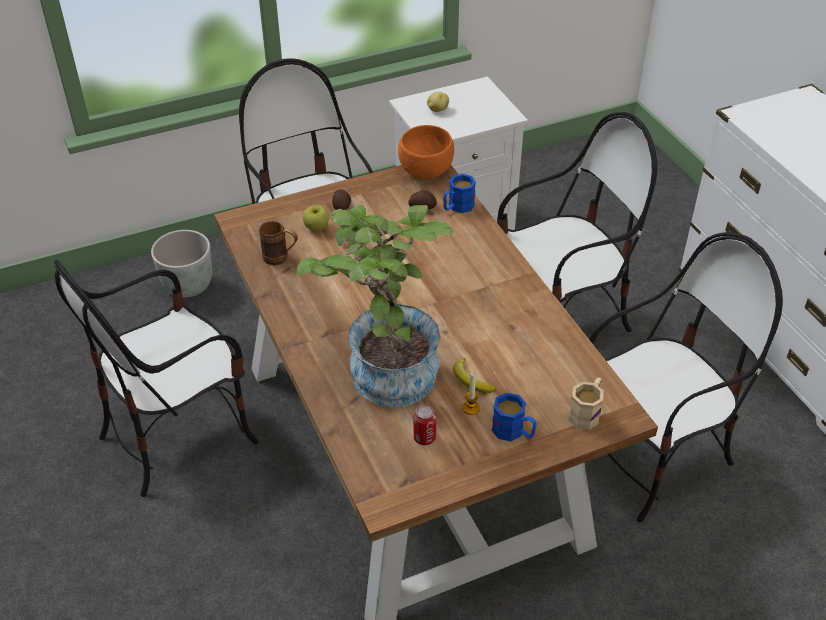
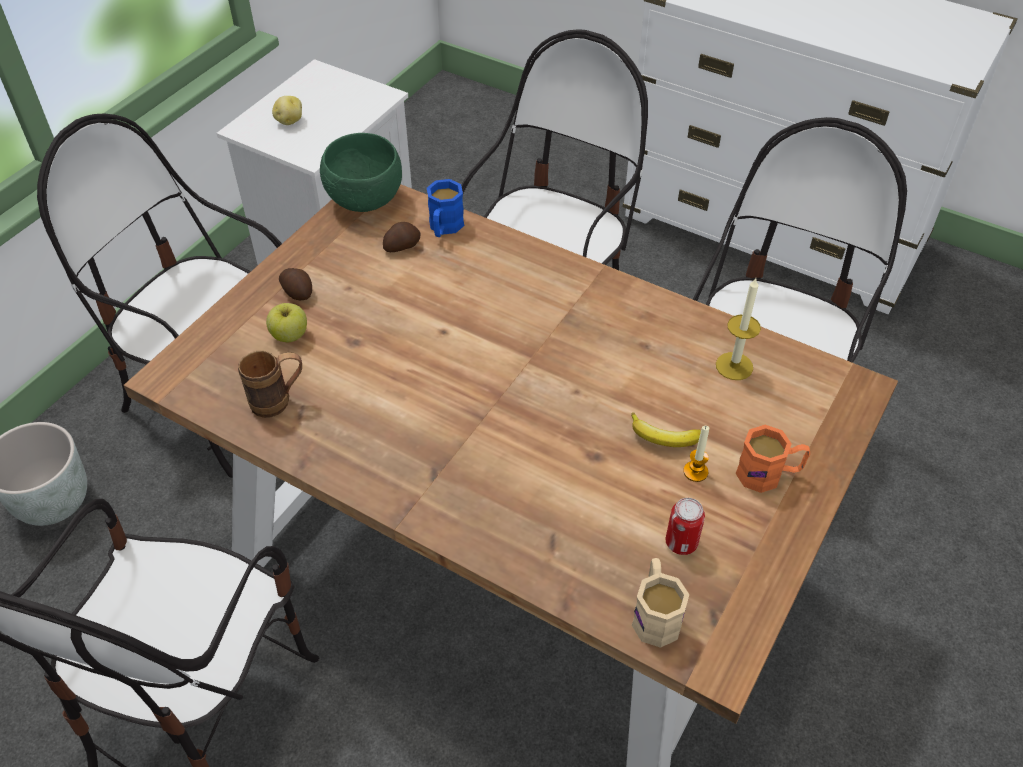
camera: 35 degrees left, 5 degrees up
(383, 369) = (550, 480): potted plant -> none
(425, 171) = (363, 200): orange bowl -> green bowl
(513, 432) = (768, 474): blue mug -> orange mug
(556, 365) = (734, 366): none -> candle
(587, 412) = (818, 405): beige mug -> beige mug (655, 613)

